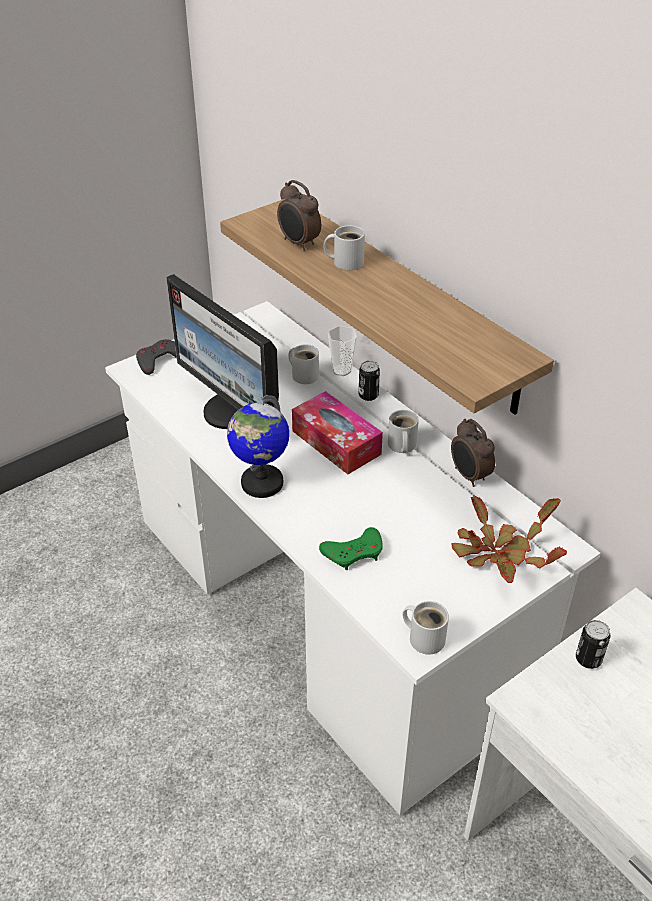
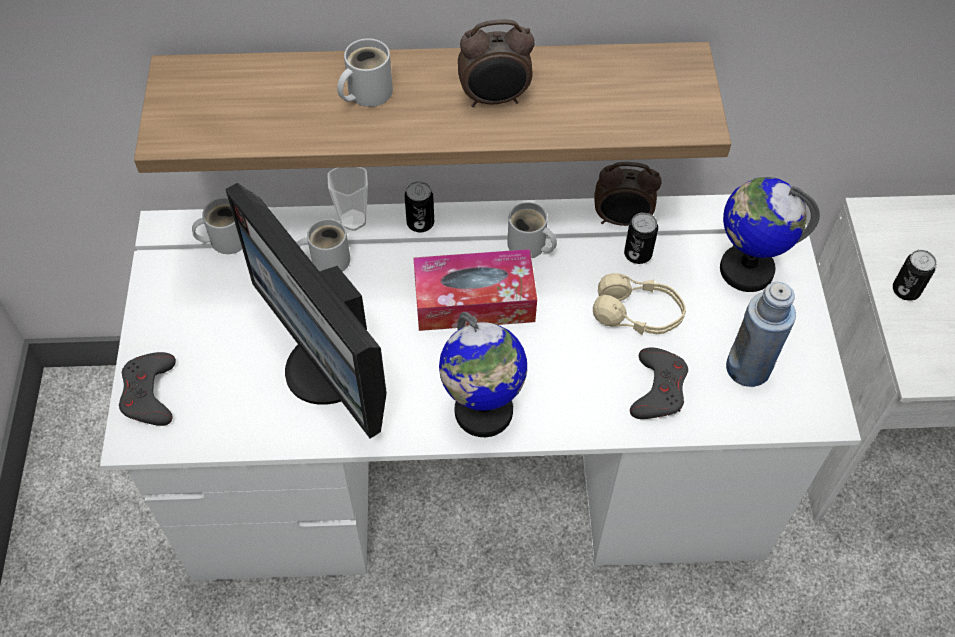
camera: 55 degrees left, 15 degrees up
(233, 411) = (329, 369): monitor -> monitor turned 60 degrees clockwise
(298, 243) = (278, 112): alarm clock -> alarm clock (495, 99)
(354, 552) = (658, 389): green game controller -> grey game controller
(402, 517) = (637, 314): none -> beige headphones
(415, 590) = (748, 368): none -> blue bottle
(425, 637) = (813, 399): white mug -> white mug (225, 239)
(450, 495) = (637, 254): none -> can
(498, 553) = (746, 269): potted plant -> globe

